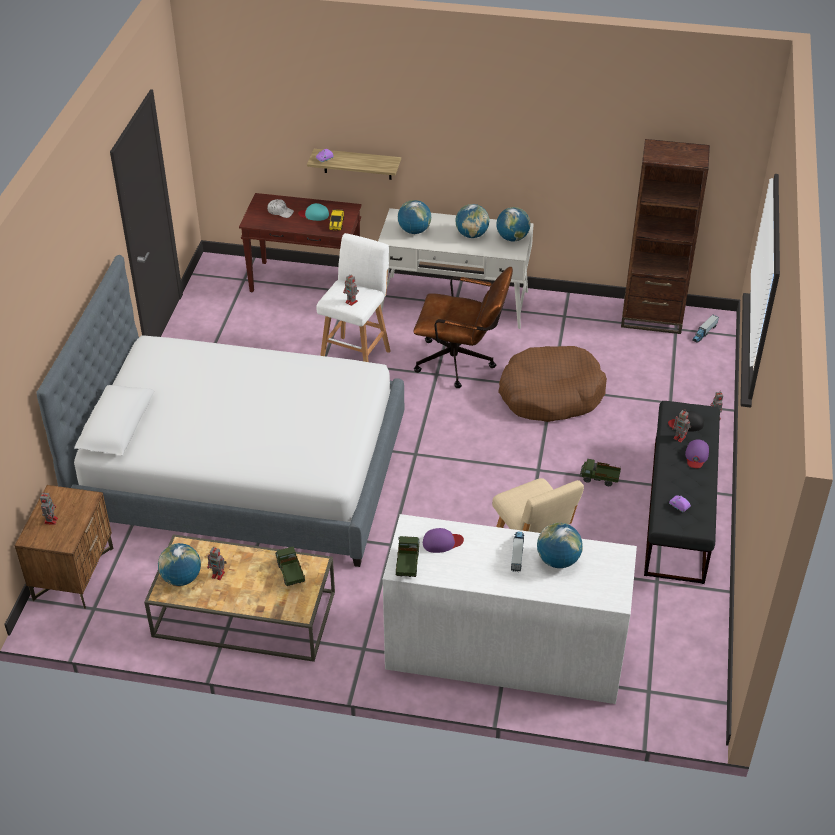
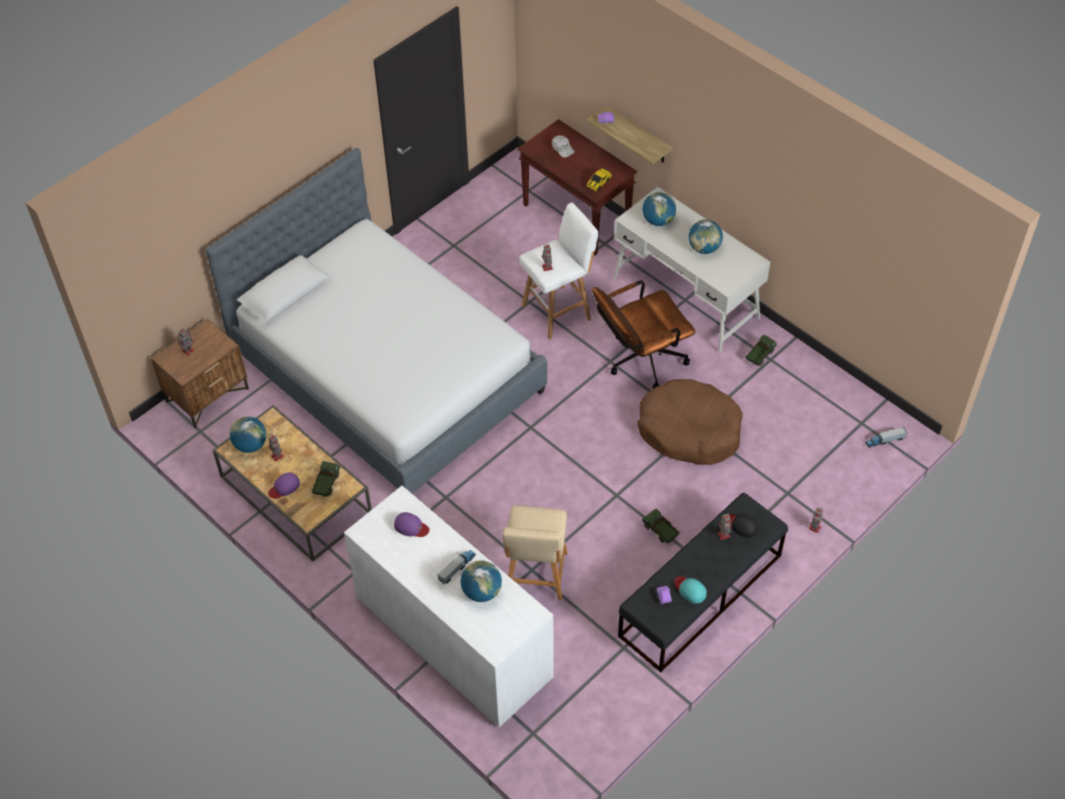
camera: 35 degrees right, 10 degrees up
(314, 215) = (588, 164): turquoise cap -> turquoise cap (690, 590)
(407, 564) = (370, 531): toy truck -> toy truck (759, 356)
(461, 363) = (640, 361): brown office chair -> brown office chair turned 105 degrees clockwise
(512, 238) = (737, 268): globe -> none
(652, 318) = (849, 401): brown bookcase -> none
(696, 456) = (722, 559): purple cap -> purple cap (284, 487)

